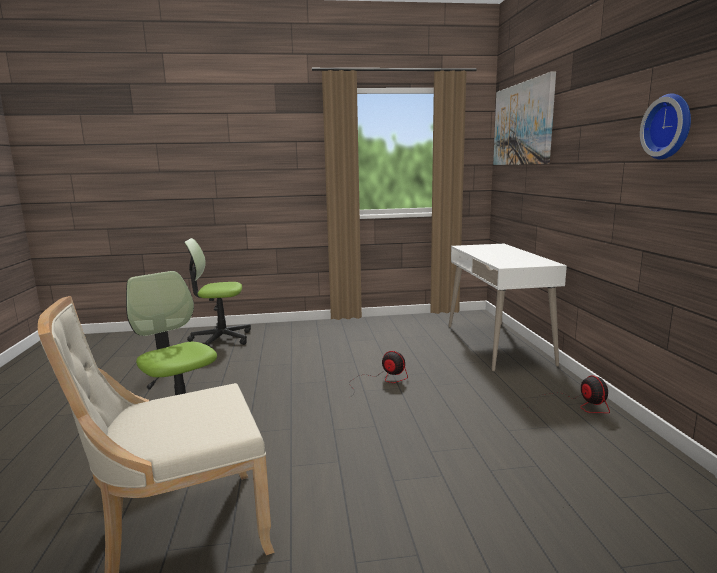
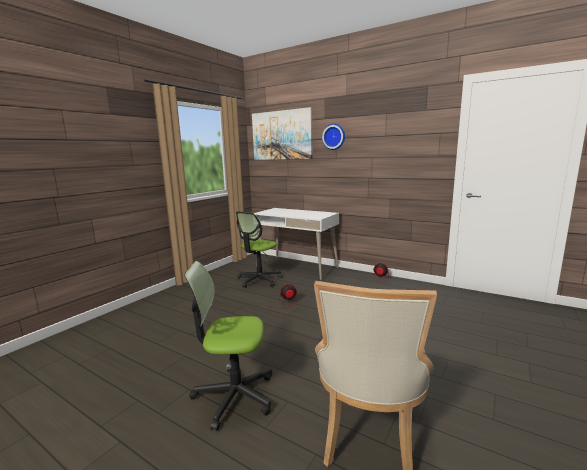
camera: 50 degrees left, 0 degrees up
(221, 339) = (106, 333): office chair -> office chair (259, 280)
(670, 127) = (402, 142): wall clock -> wall clock (334, 137)

